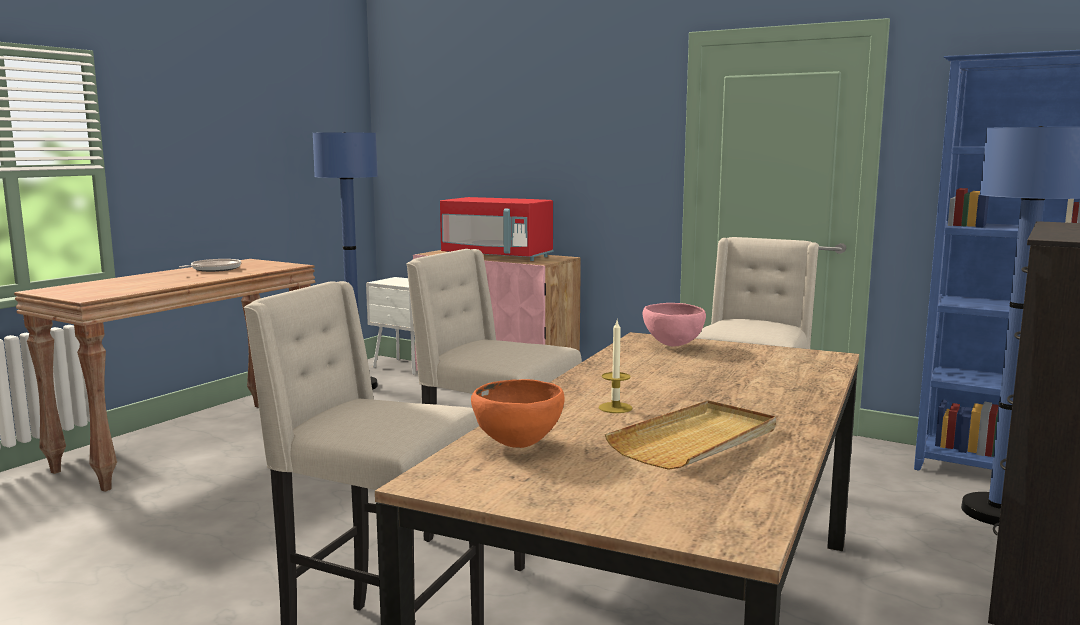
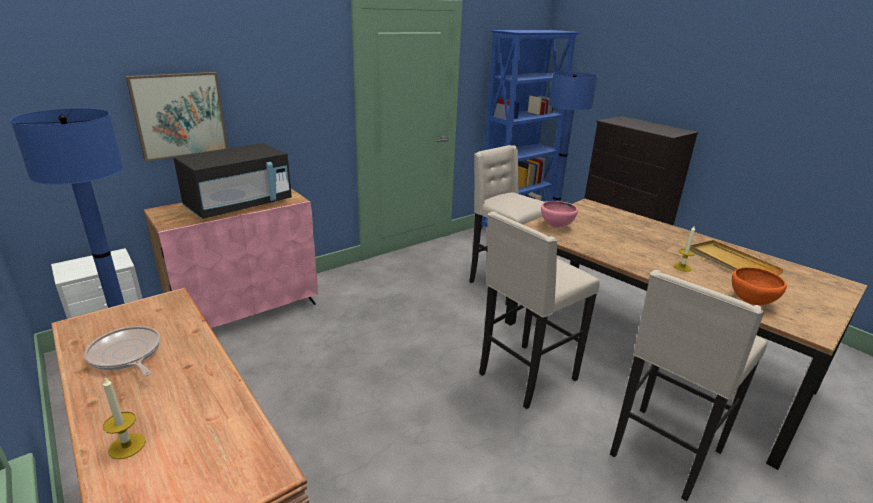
camera: 70 degrees left, 15 degrees up
(119, 281) = (127, 446): none -> candle
(497, 162) = (179, 115): none -> picture
(497, 257) = (239, 205): red microwave -> black microwave

